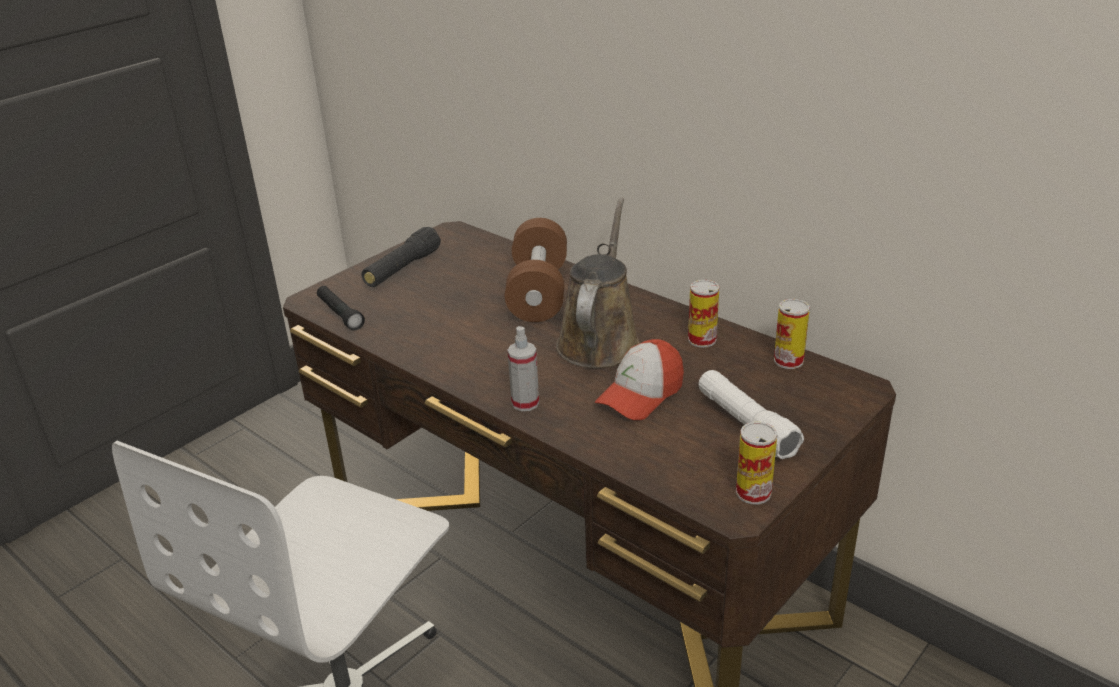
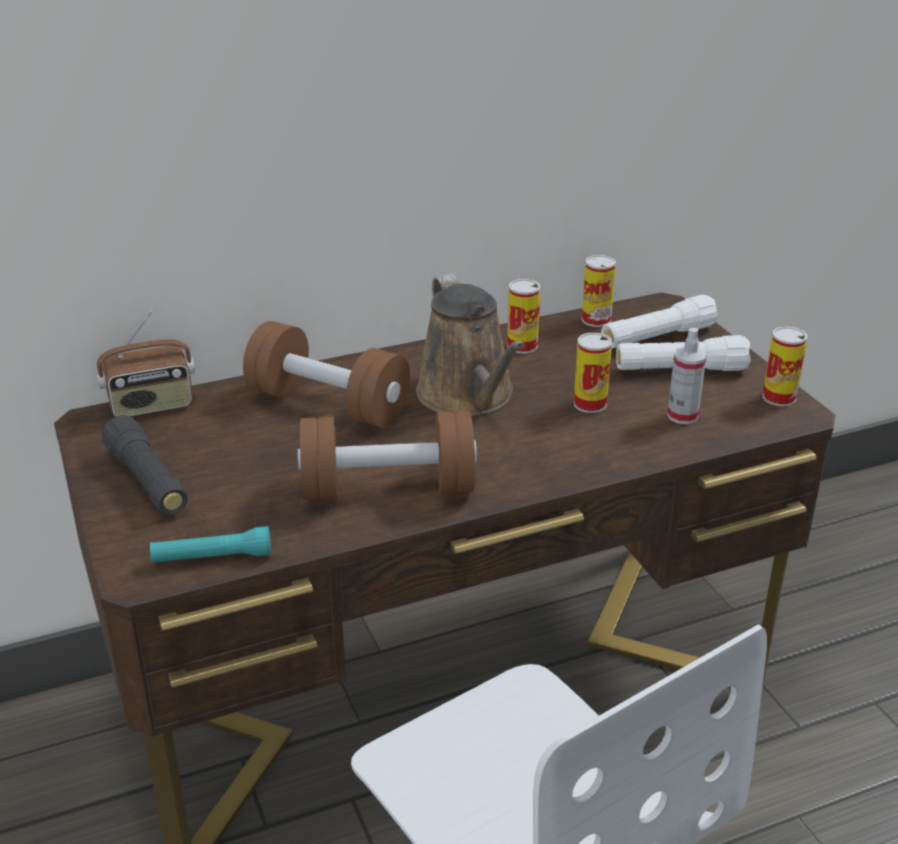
camera: 65 degrees left, 0 degrees up
(340, 314) = (212, 557): black flashlight -> turquoise flashlight
(453, 346) = (388, 488): none -> brown dumbbell
(484, 240) = (151, 406): none -> radio
(525, 403) = (551, 471): spray bottle -> spray bottle (682, 416)
(600, 340) = (469, 396): brown watering can -> brown watering can turned 150 degrees counterclockwise
(640, 394) = (590, 404): cap -> can
(792, 399) = (657, 338): none -> white flashlight

